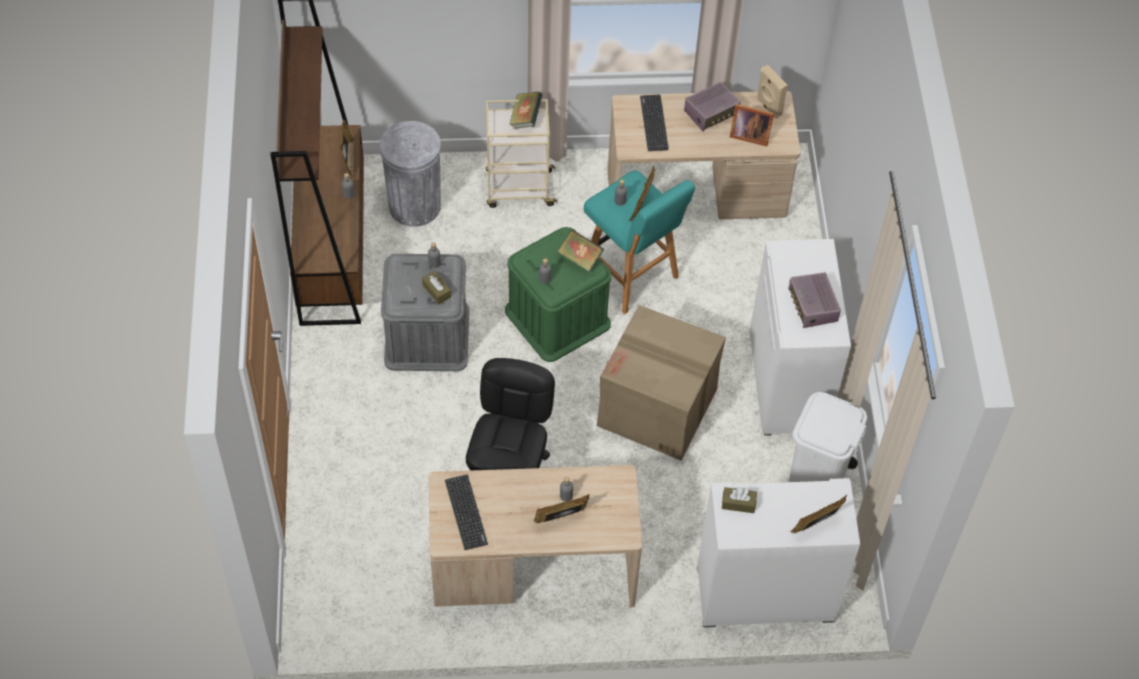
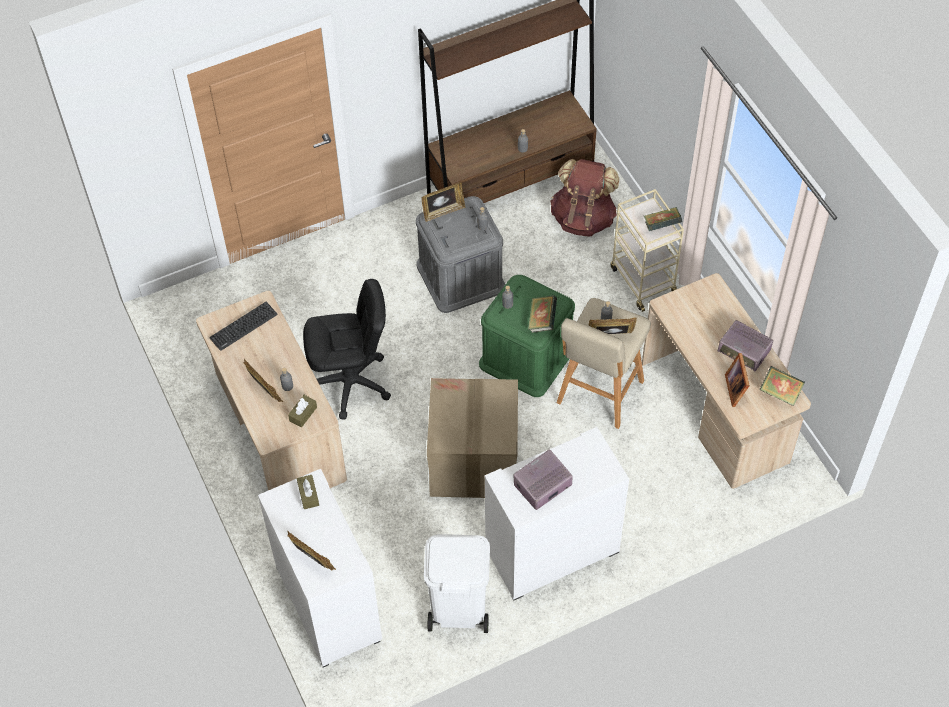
camera: 70 degrees right, 0 degrees up
(349, 159) = (556, 135): picture frame -> picture frame (443, 211)
(414, 205) = (583, 218): grey trash can -> brown backpack
(436, 291) = (456, 238): brown tissue box -> brown tissue box (303, 414)
(632, 276) = (599, 394): turquoise stool -> beige stool
(654, 123) = (705, 313): keyboard -> none
(768, 107) = (780, 393): beige speaker -> book

